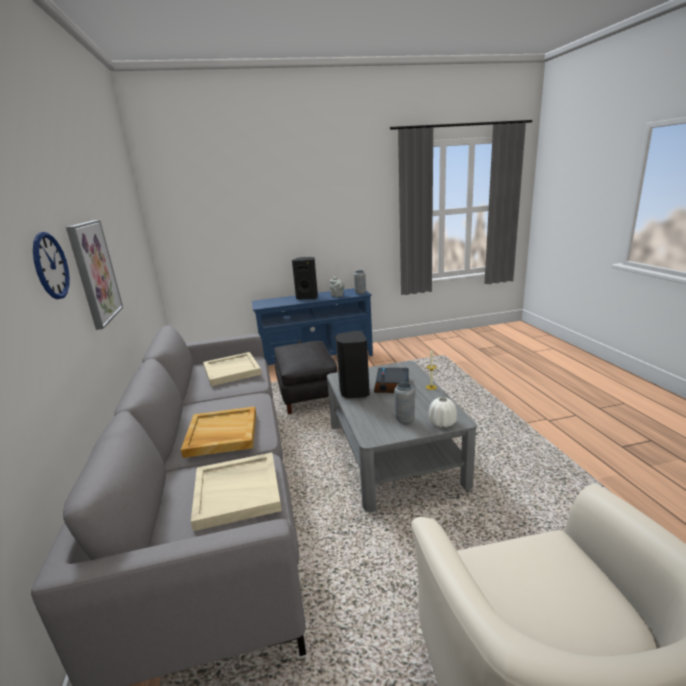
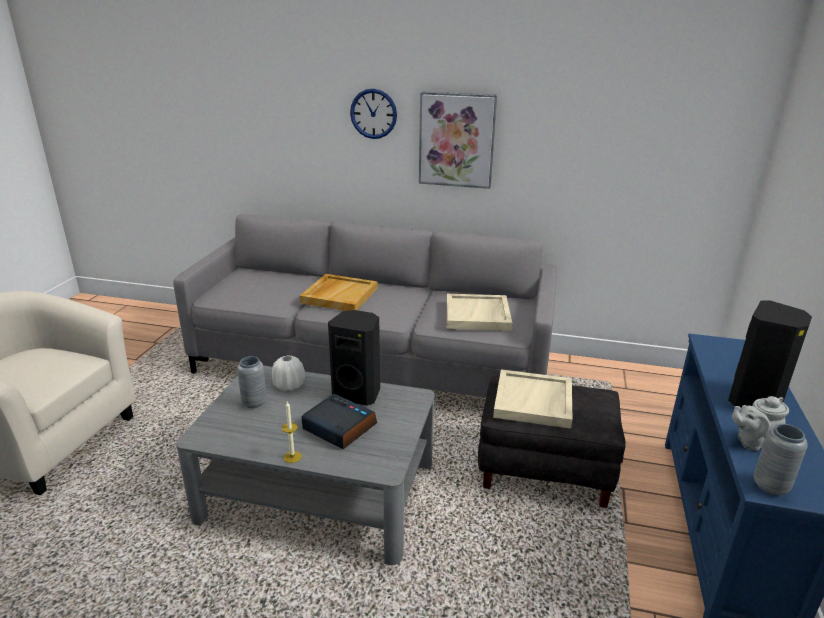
camera: 115 degrees right, 5 degrees up
(238, 491) = (256, 292): beige tray -> beige tray (534, 402)
(442, 423) = (214, 423): white vase -> white vase (289, 385)

